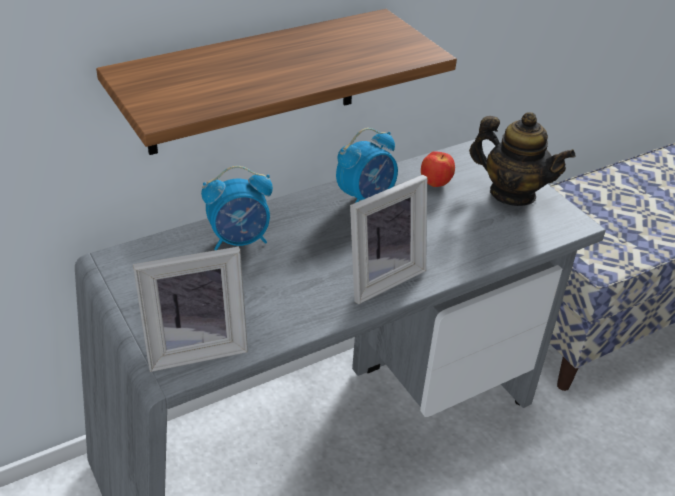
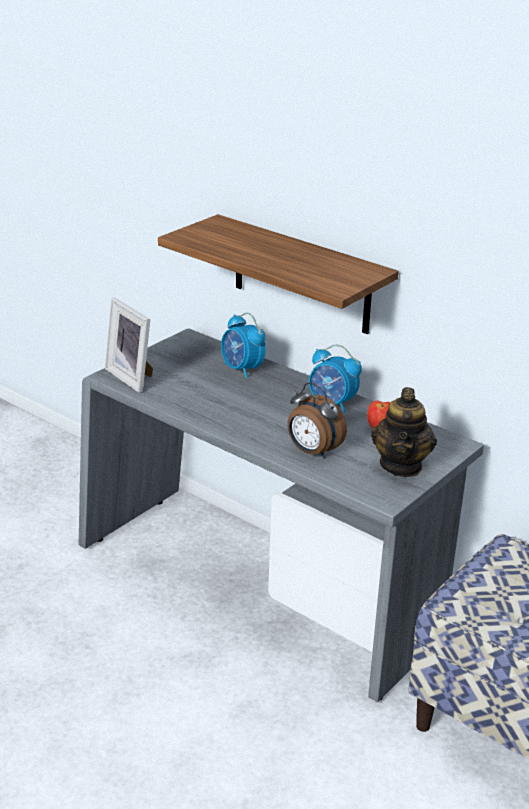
camera: 70 degrees right, 10 degrees down
(380, 277) = (244, 424): picture frame -> none
(466, 243) = (312, 452): none -> alarm clock

